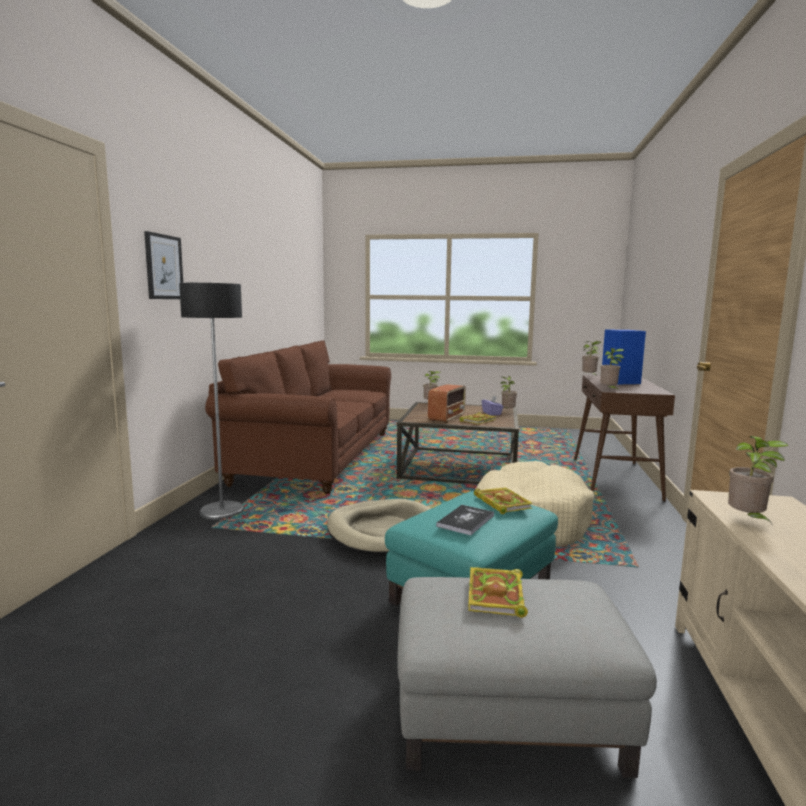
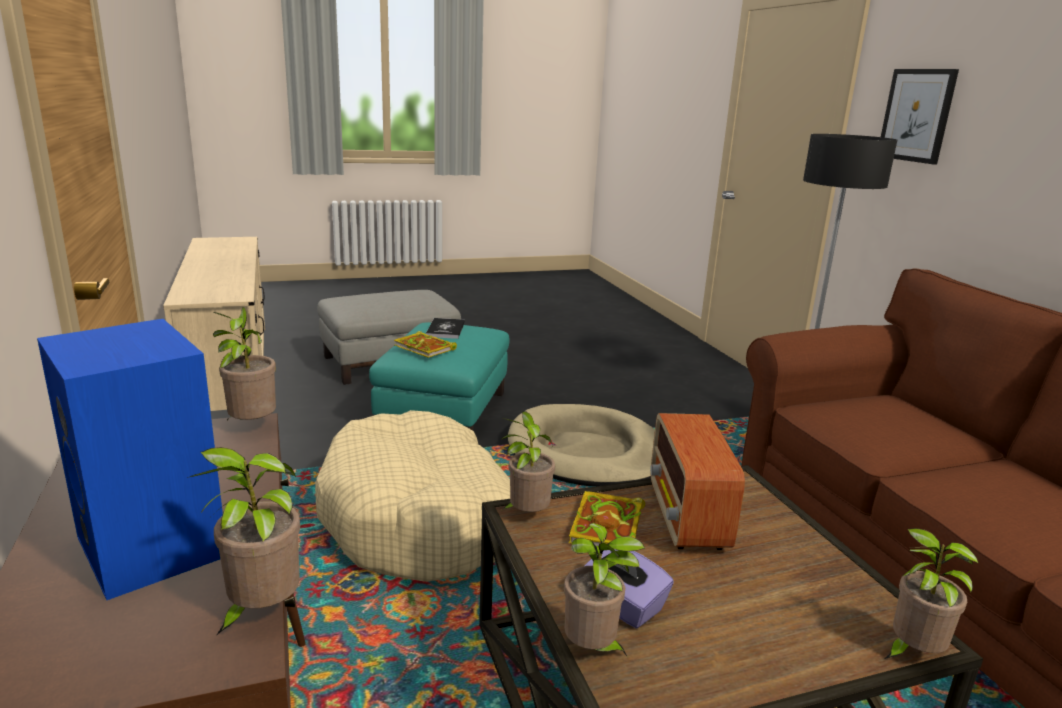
camera: 150 degrees right, 10 degrees up
(497, 596) = (398, 298): book -> none
(748, 521) = (235, 283): potted plant -> potted plant (526, 515)

